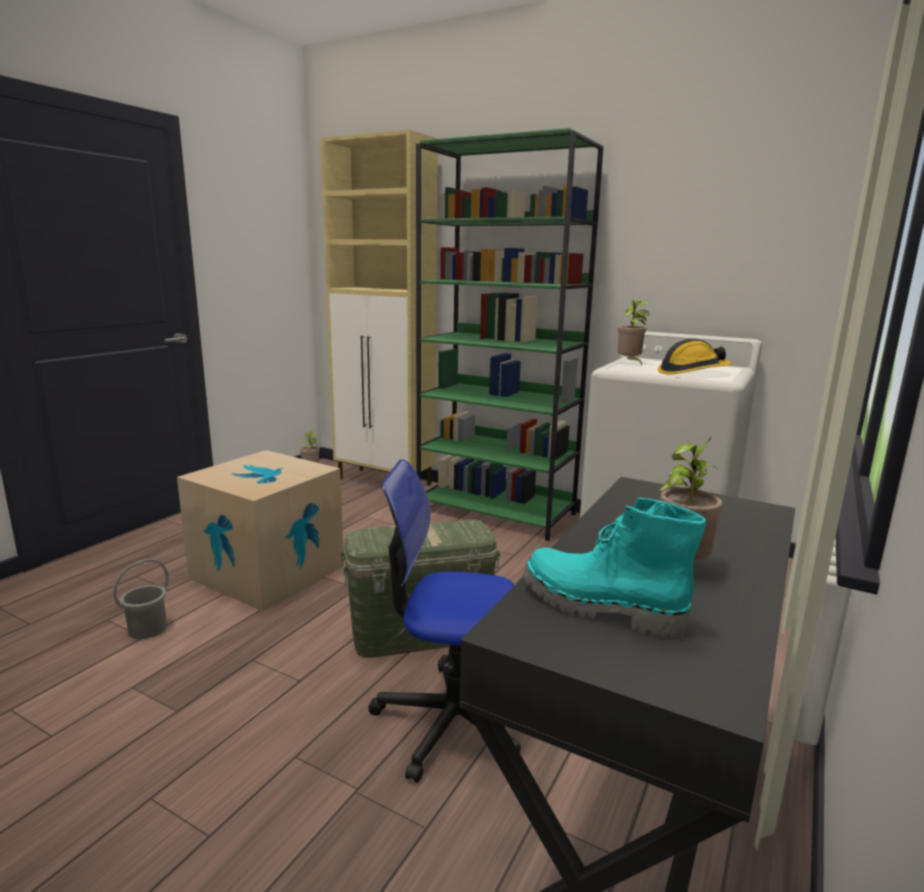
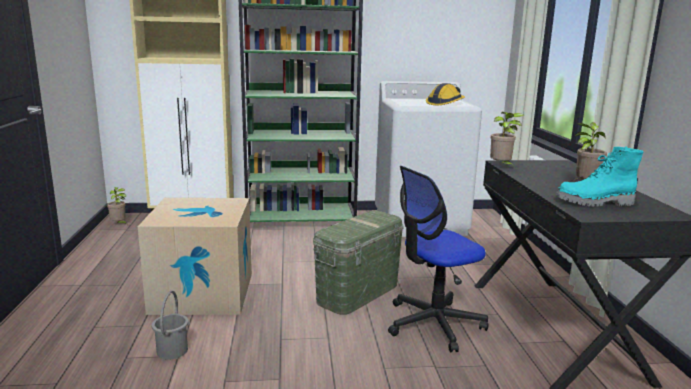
camera: 35 degrees left, 0 degrees up
(629, 363) = (402, 101): potted plant -> potted plant (501, 167)

